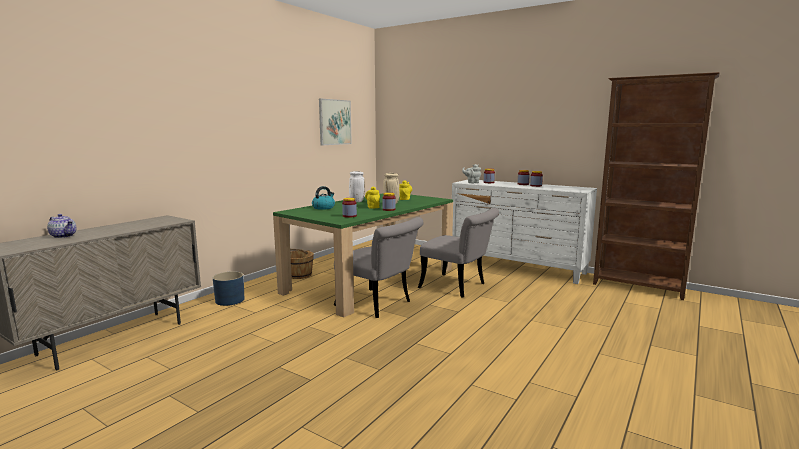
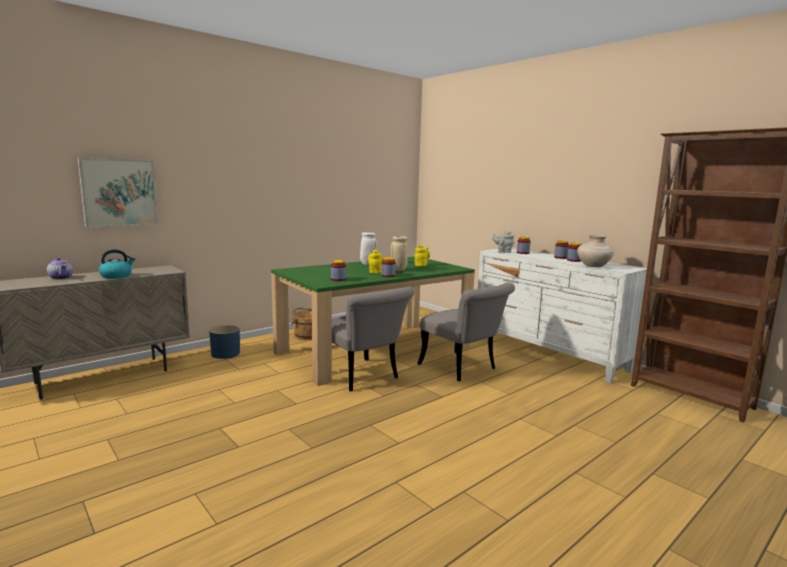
camera: 15 degrees right, 0 degrees up
(323, 207) = (325, 268): kettle -> kettle (116, 276)
(335, 122) = (366, 179): picture -> picture (119, 192)
(556, 189) = (593, 266): none -> beige vase

